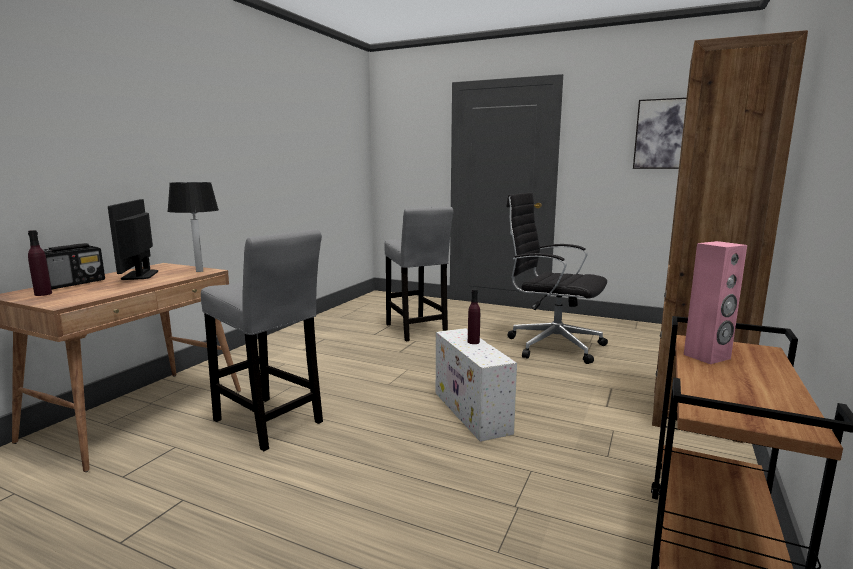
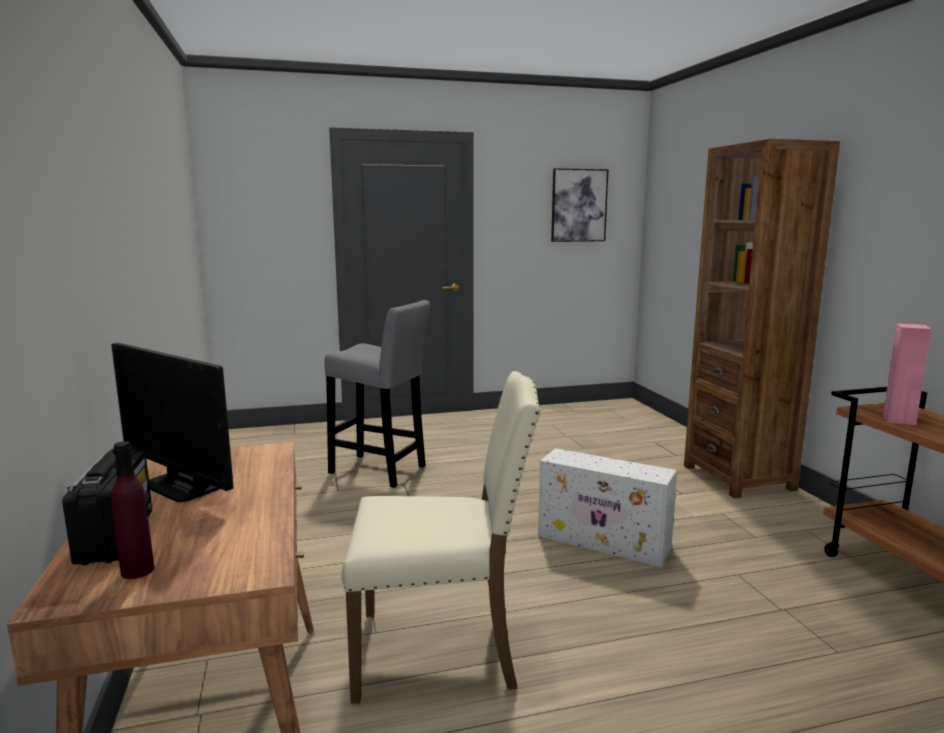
camera: 40 degrees left, 0 degrees up
(199, 271) = (259, 454): table lamp -> none
(270, 424) = (440, 650): grey stool -> beige chair
(473, 342) = (599, 461): purple bottle -> none
(552, 345) = (543, 448): black office chair -> none

